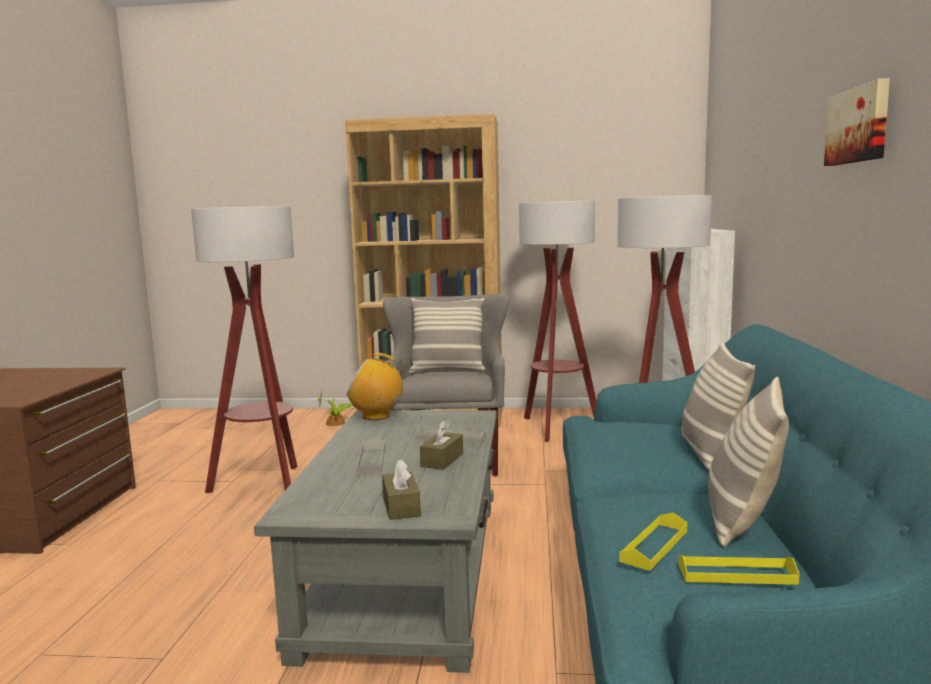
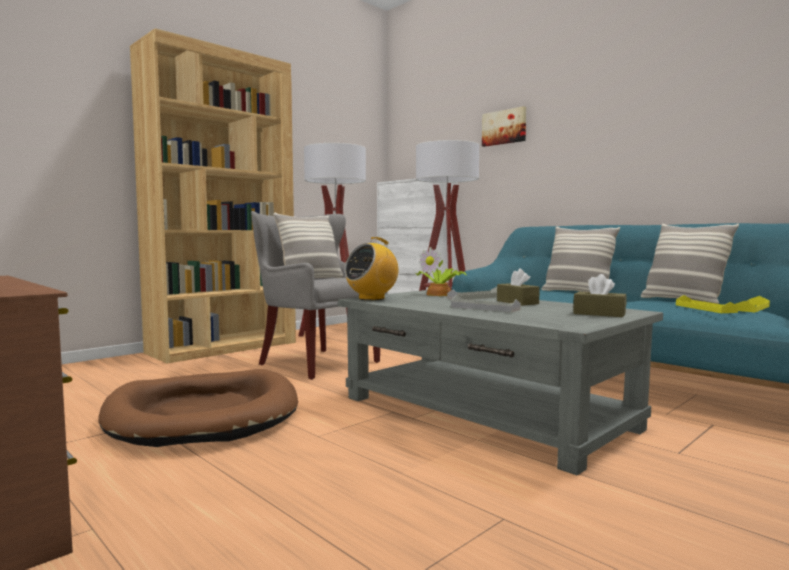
camera: 50 degrees left, 5 degrees down
(265, 486) = (203, 415): floor lamp -> brown dog bed
(336, 423) = (131, 367): potted plant -> potted plant (440, 294)
(859, 125) = (622, 101): picture -> picture (504, 127)

